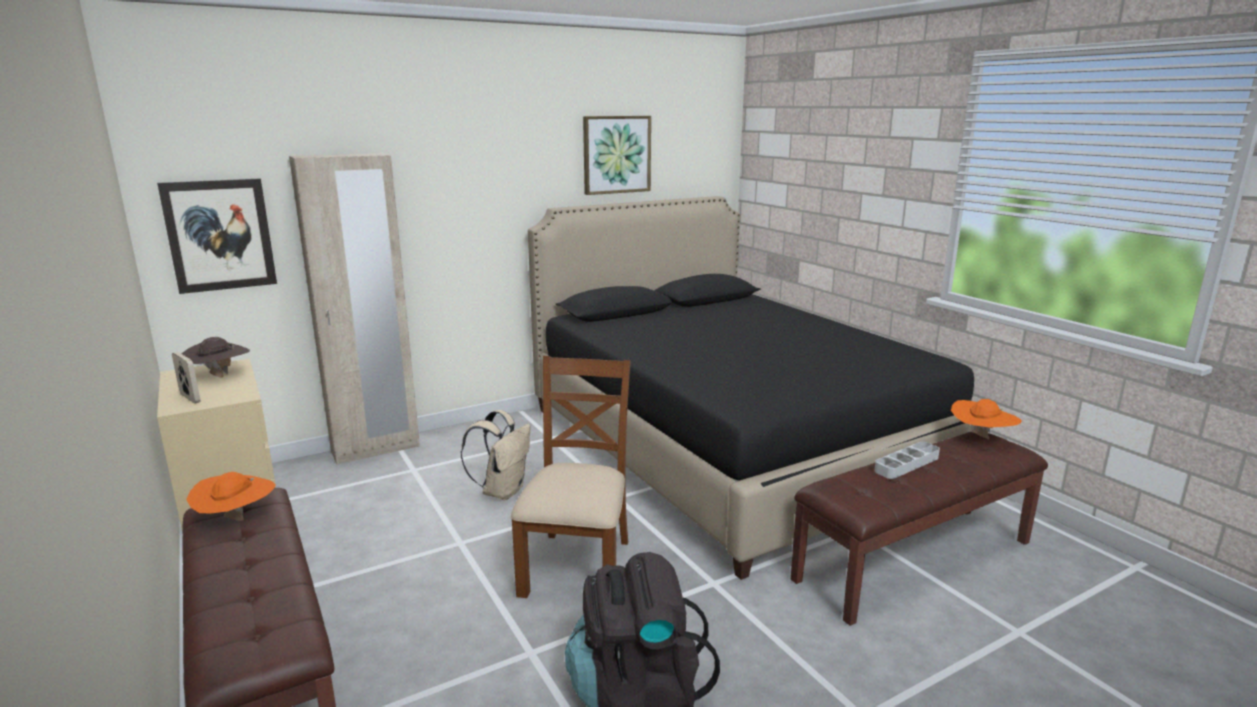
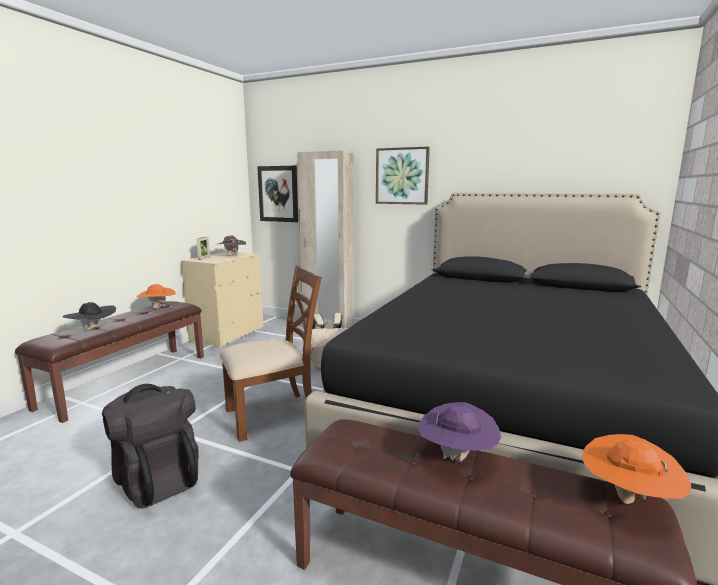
camera: 55 degrees right, 5 degrees down
(272, 598) = (93, 330): none -> black hat
(616, 154) = (524, 153): picture -> picture (402, 176)
(906, 464) = (457, 457): grey tray -> purple hat

